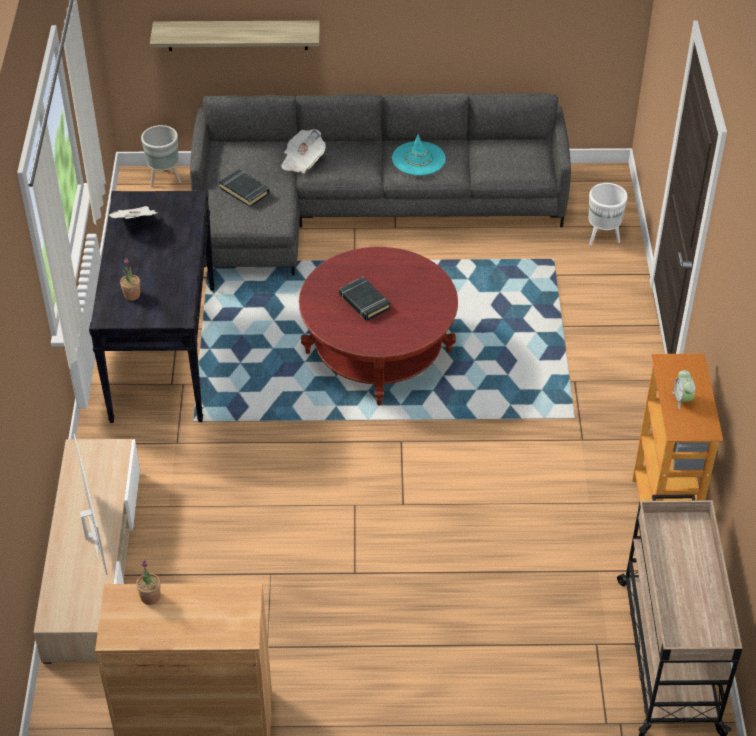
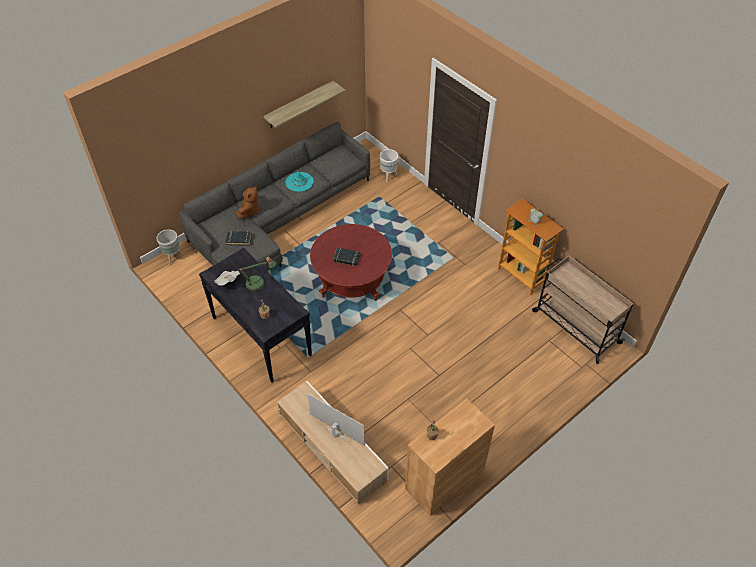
camera: 40 degrees left, 5 degrees up
(171, 249) = (258, 284): none -> table lamp
(237, 35) = (189, 165): shelf -> shelf (299, 105)
(302, 161) = (249, 211): newspaper -> brown plush toy

